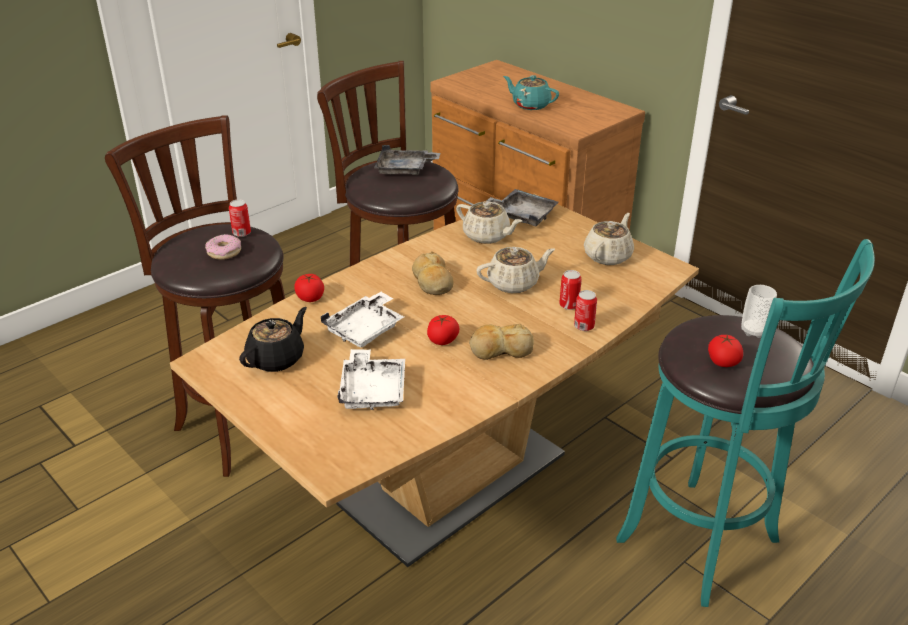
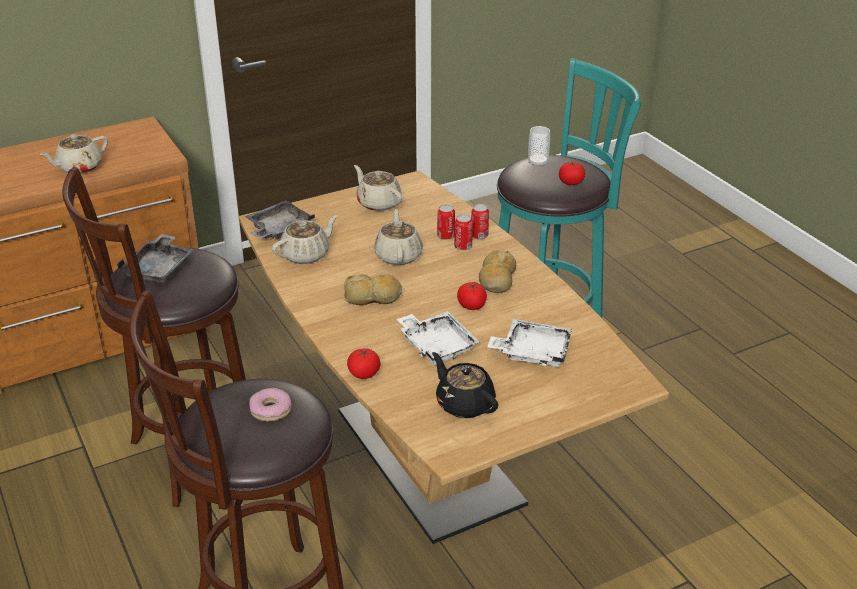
camera: 75 degrees left, 0 degrees up
(241, 233) = (233, 395): can -> can (463, 246)
(530, 105) = (79, 167): turquoise teapot -> beige teapot

